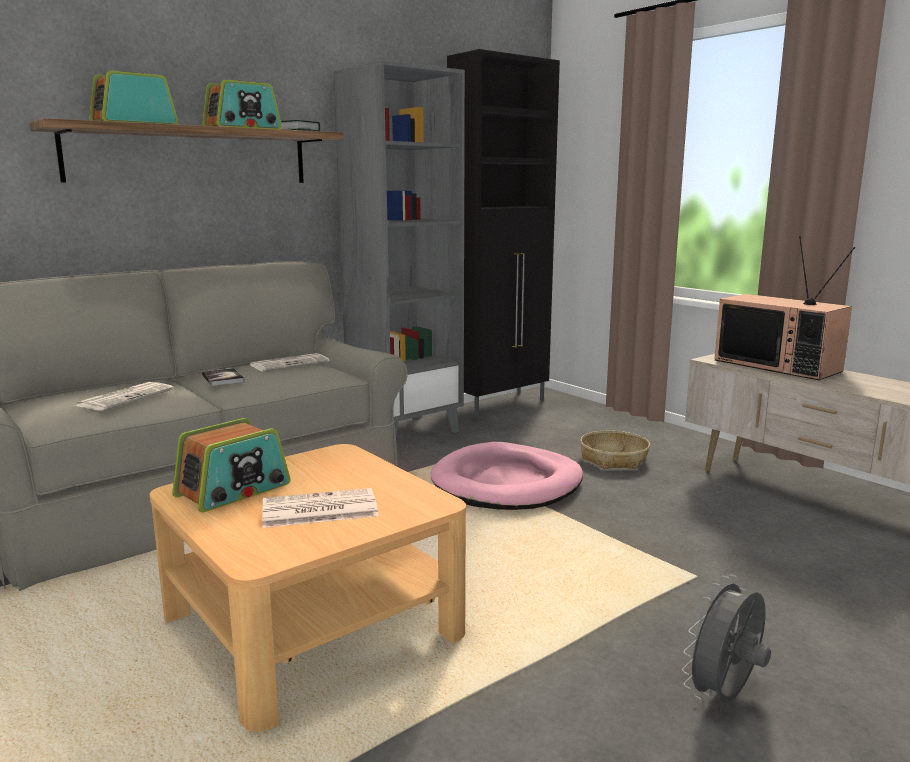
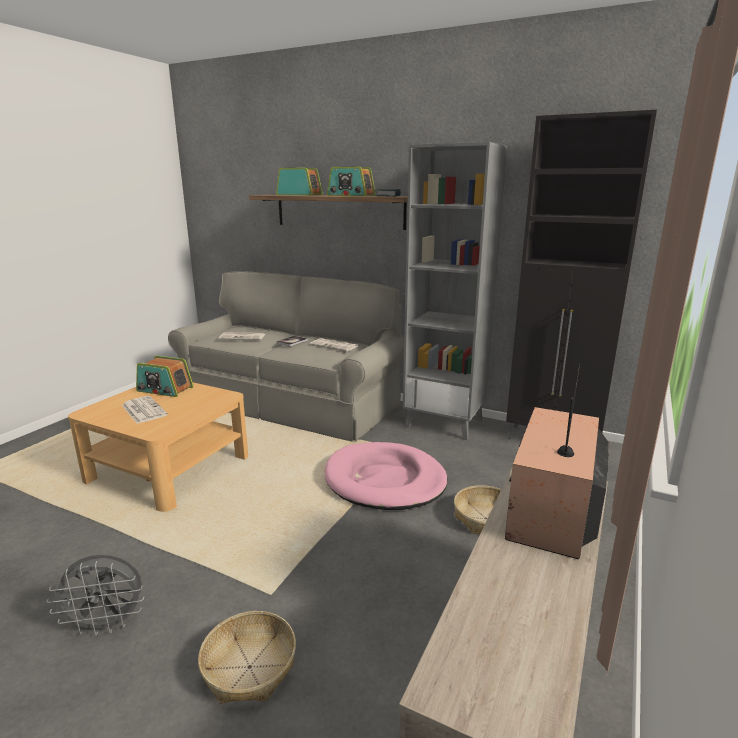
camera: 65 degrees right, 5 degrees up
(724, 697) = (107, 624): grey fan -> grey fan turned 150 degrees clockwise
(805, 602) = (250, 666): none -> basket

